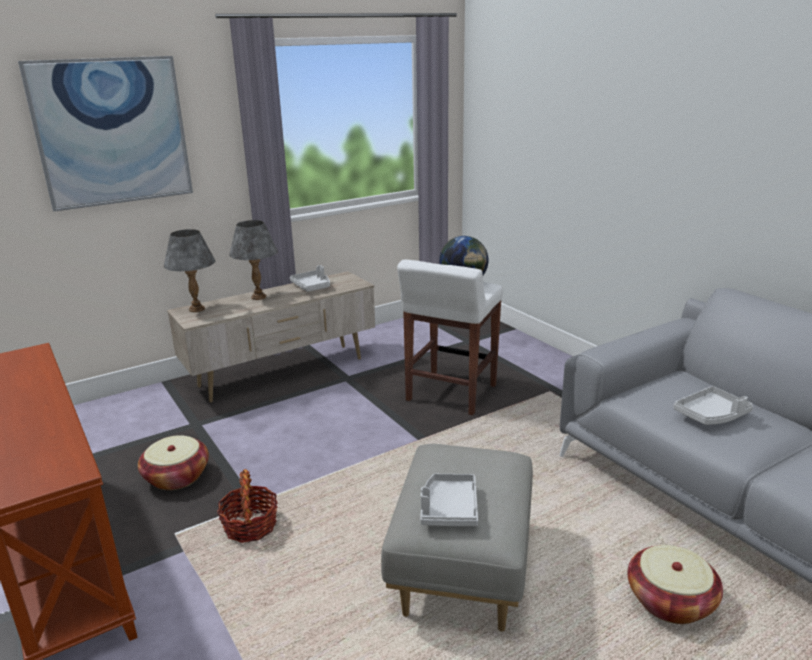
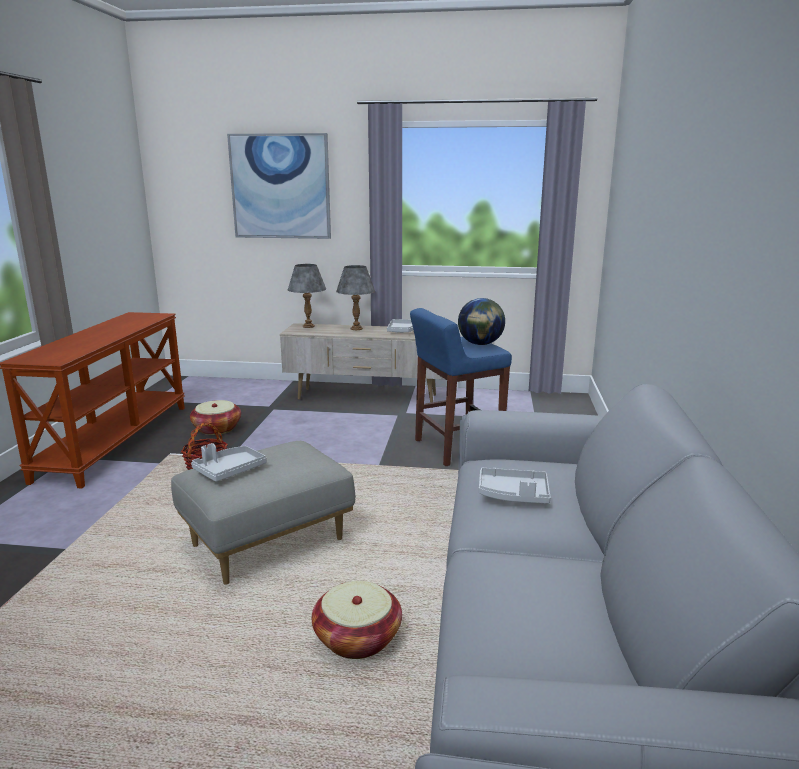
camera: 40 degrees right, 5 degrees down
(450, 393) = (456, 448): white stool -> blue stool

